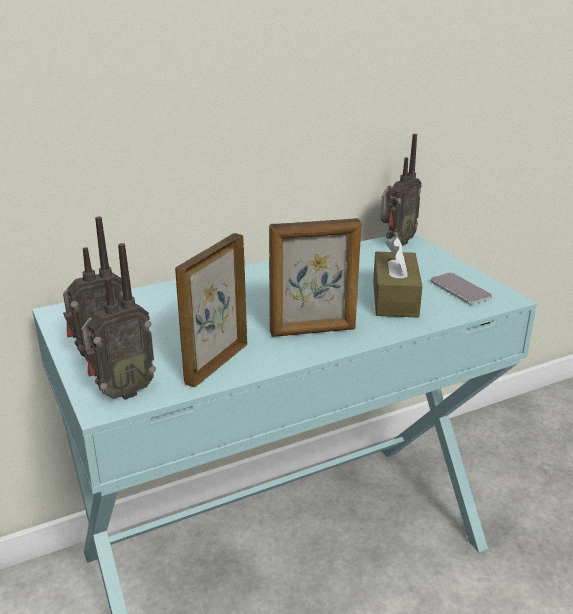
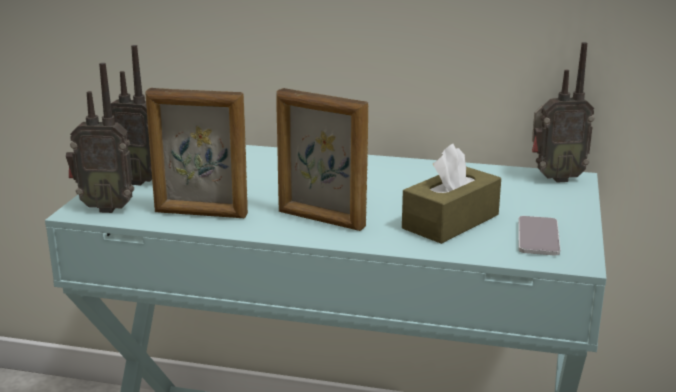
camera: 40 degrees right, 5 degrees down
(215, 363) = (200, 214): picture frame -> picture frame turned 150 degrees counterclockwise

